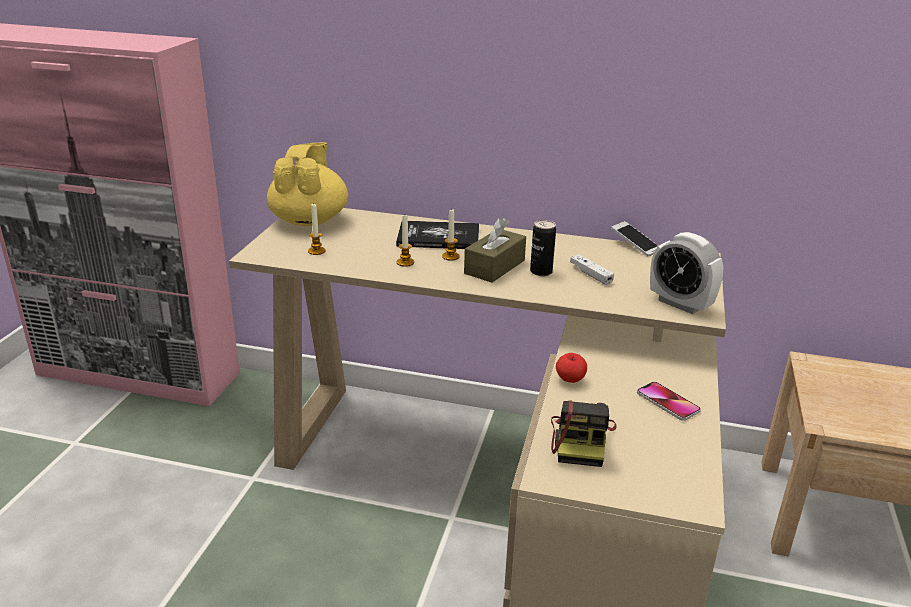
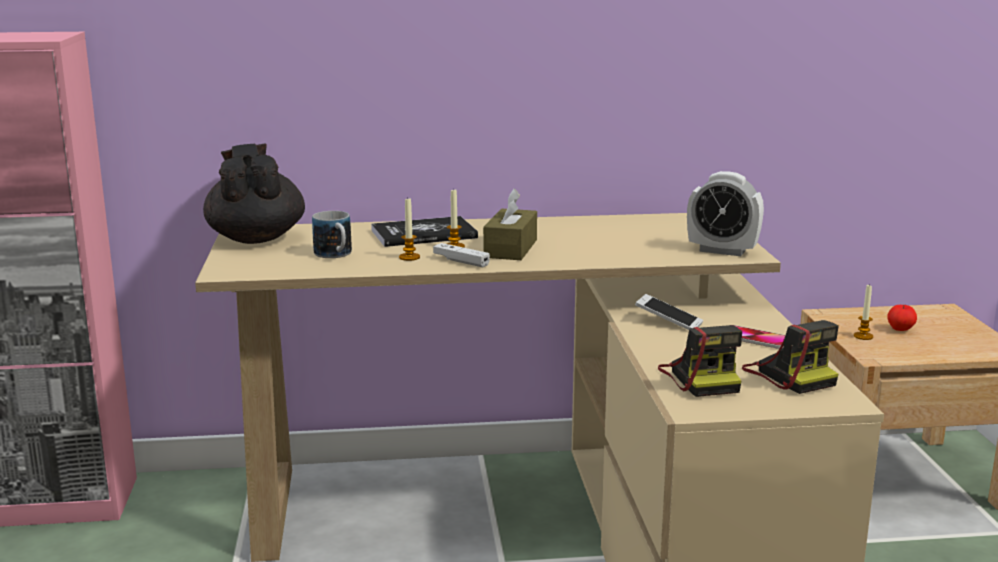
camera: 20 degrees left, 10 degrees down
(309, 220) = (256, 238): yellow teapot -> black teapot
(316, 251) = (295, 261): candle -> candle (863, 336)
(351, 250) = (335, 255): none -> mug
(541, 272) = (562, 246): can -> none
(569, 380) = (647, 338): apple -> apple (900, 330)
(590, 274) = (615, 242): white game controller -> white game controller (461, 261)
(635, 246) = (635, 216): phone -> phone (668, 322)
(667, 455) = (789, 375): none -> camera

